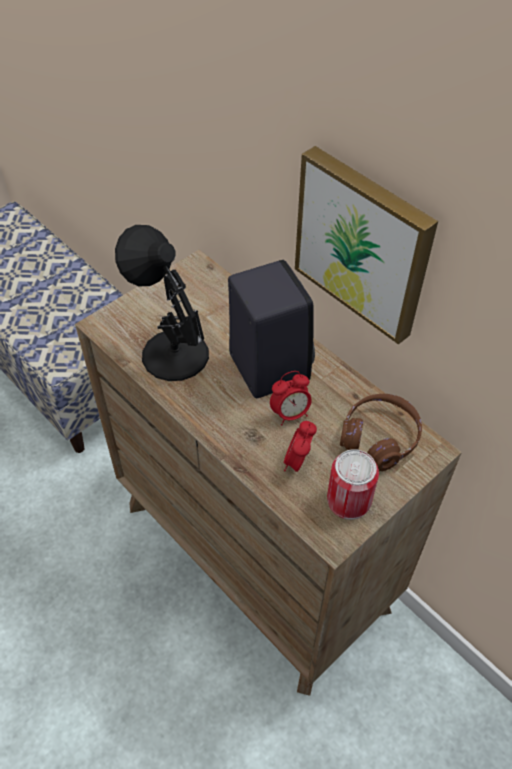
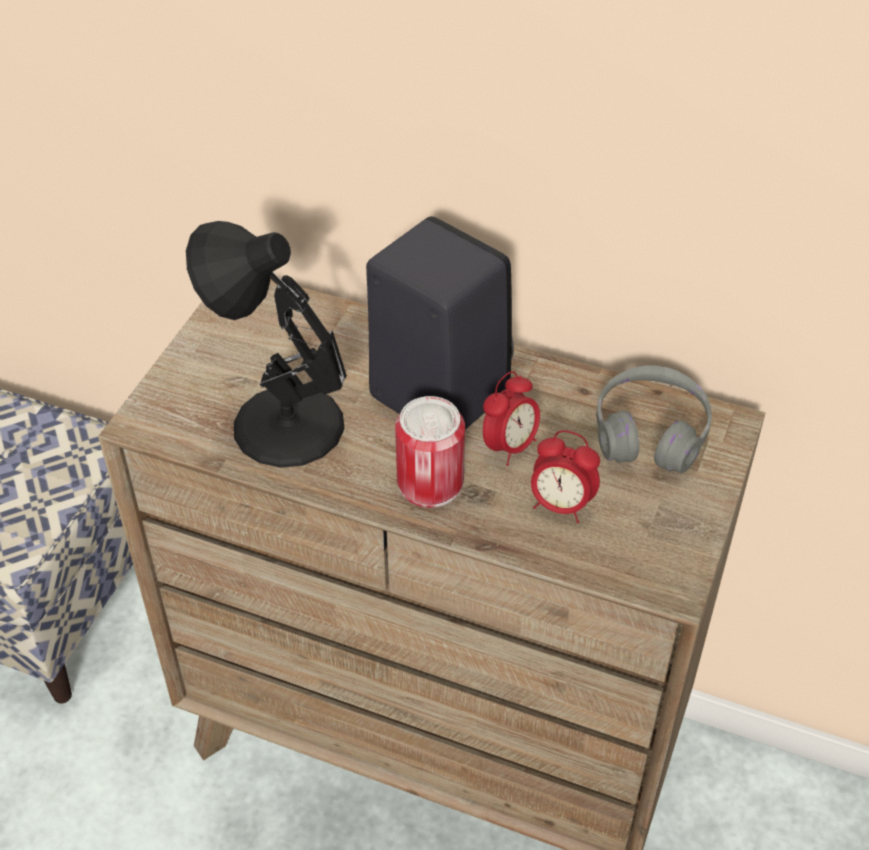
camera: 25 degrees left, 5 degrees down
(298, 462) = (561, 505): alarm clock -> alarm clock turned 60 degrees counterclockwise
(349, 500) = (661, 528): can -> can (430, 483)
(364, 243) = (549, 153): picture -> none
(379, 437) = (650, 433): brown headphones -> grey headphones

